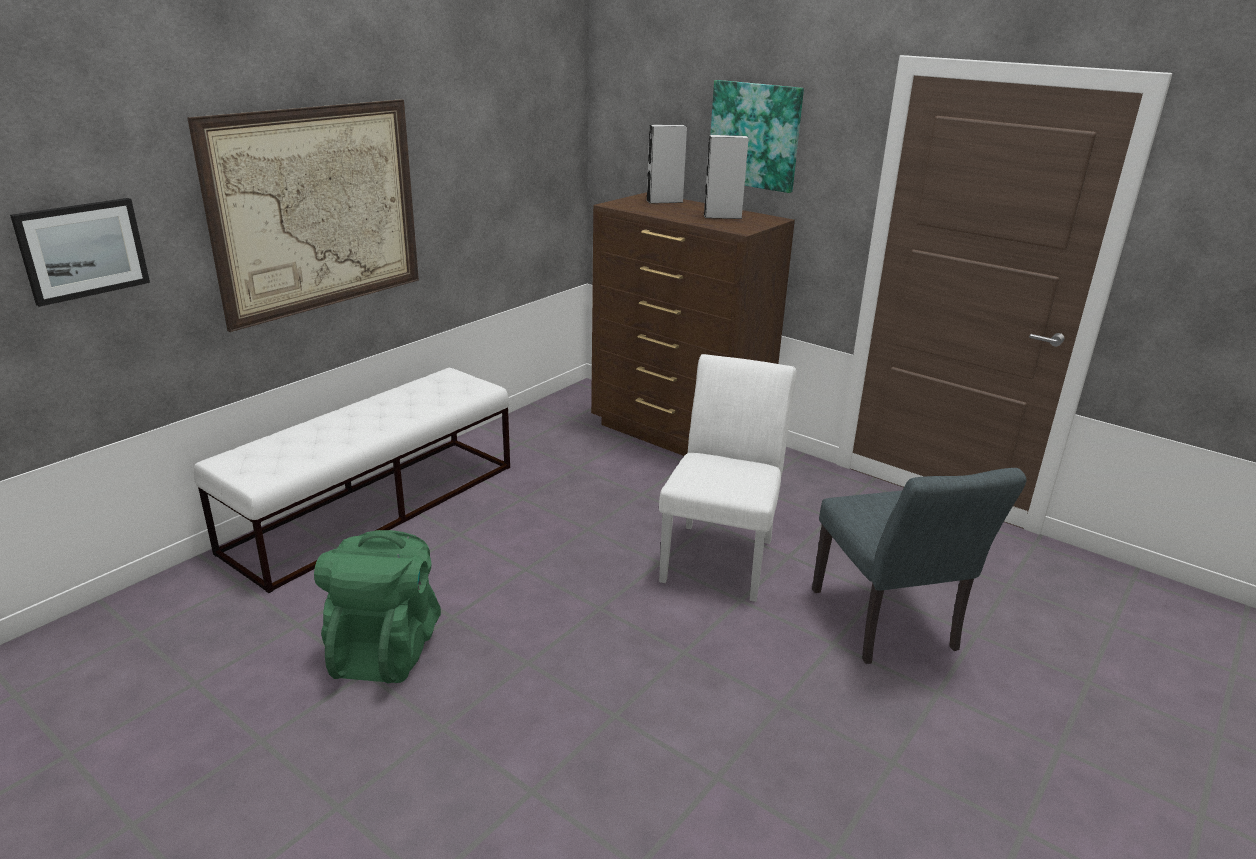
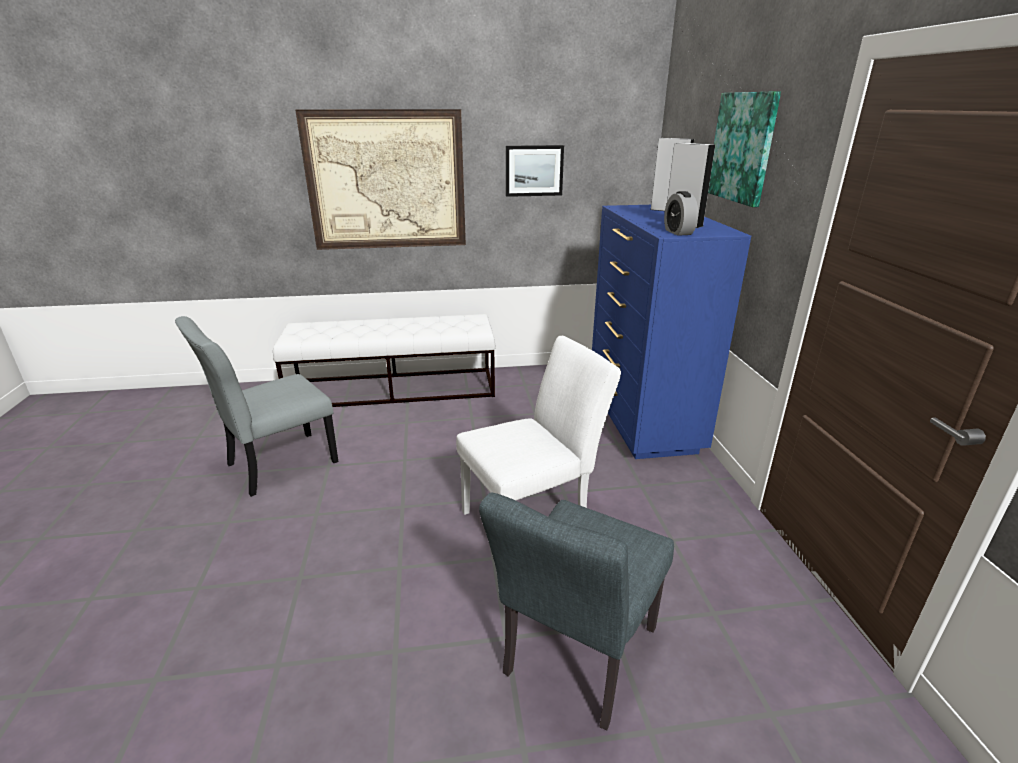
camera: 45 degrees right, 0 degrees up
(82, 250) = (230, 182): picture -> picture (534, 170)
(386, 648) = (277, 464): green backpack -> grey chair
(678, 435) = (641, 421): brown dresser -> blue dresser
(743, 226) = (678, 232): none -> alarm clock

